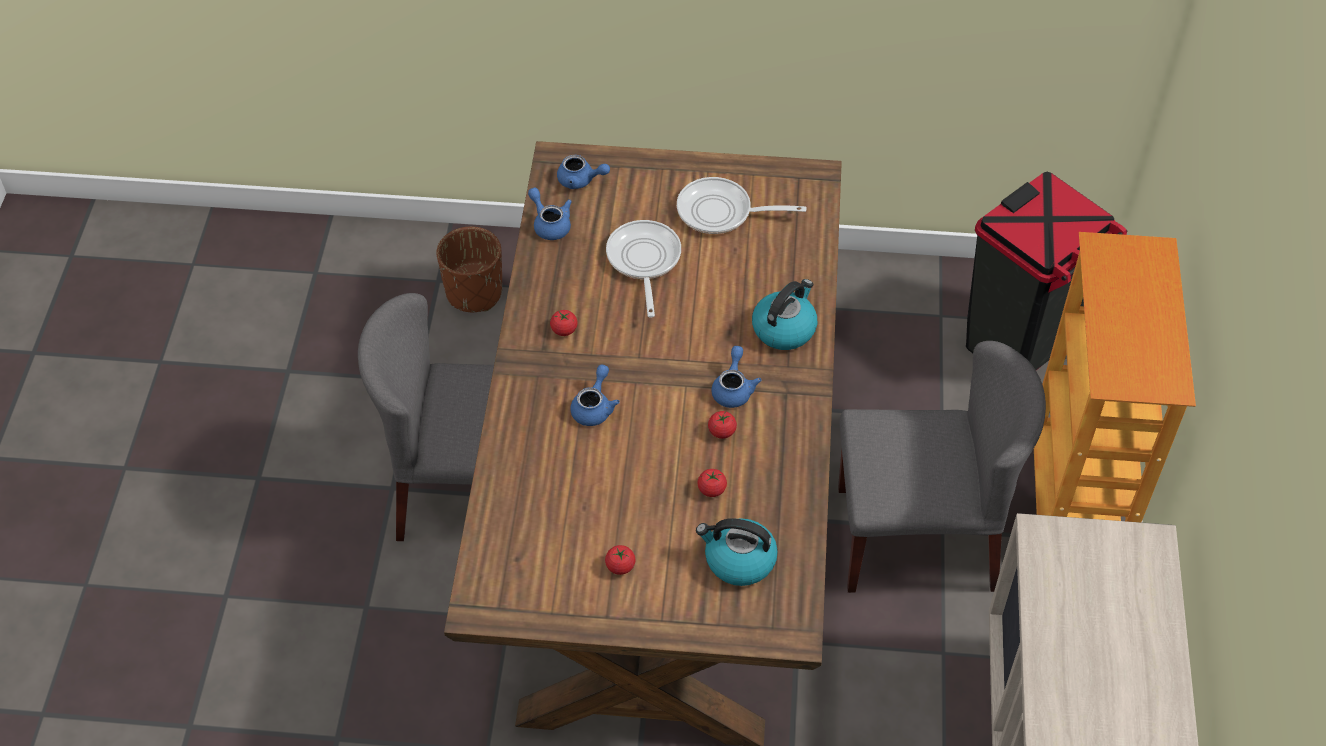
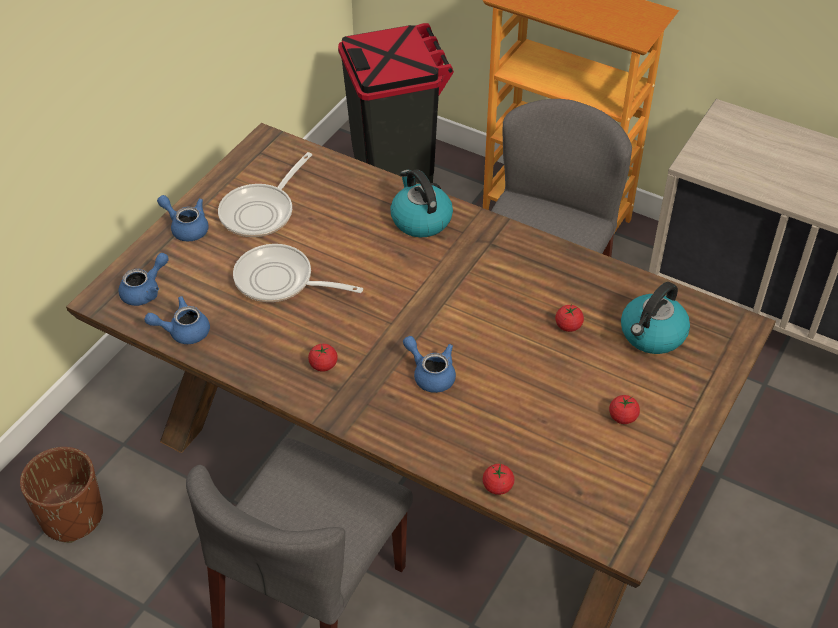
camera: 65 degrees left, 5 degrees down
(722, 431) = (508, 297): tomato -> tomato (497, 486)
(733, 388) = (466, 273): blue teapot -> blue teapot (186, 227)

